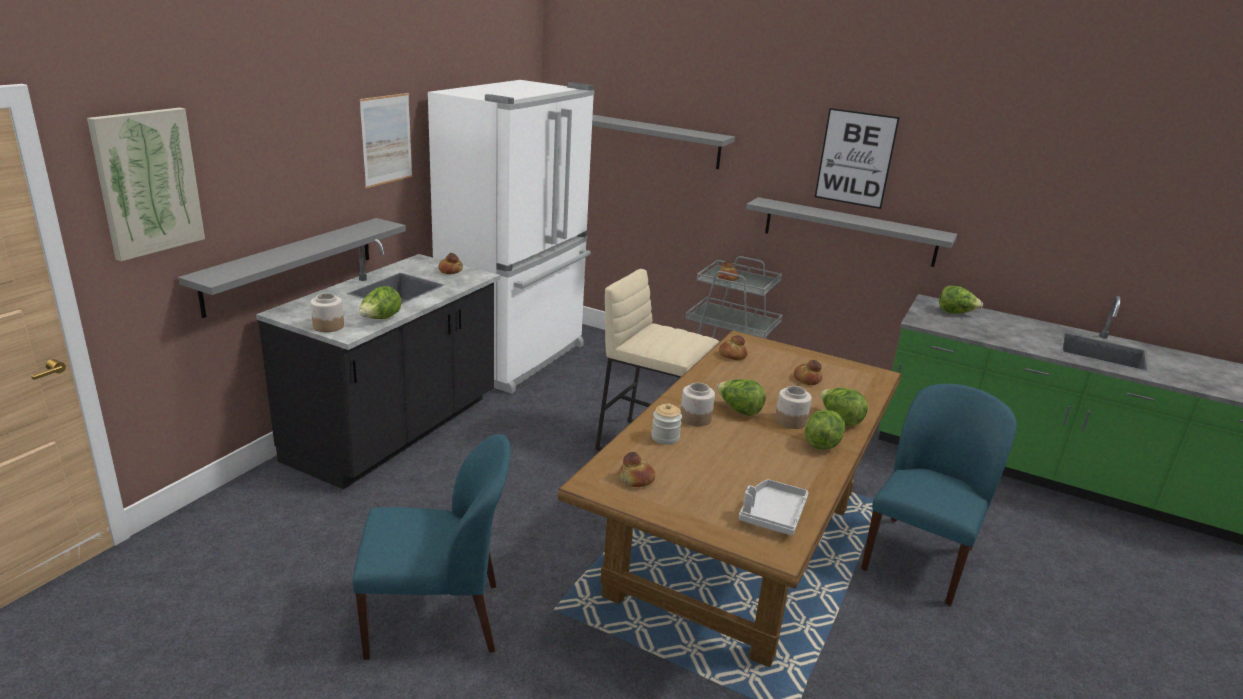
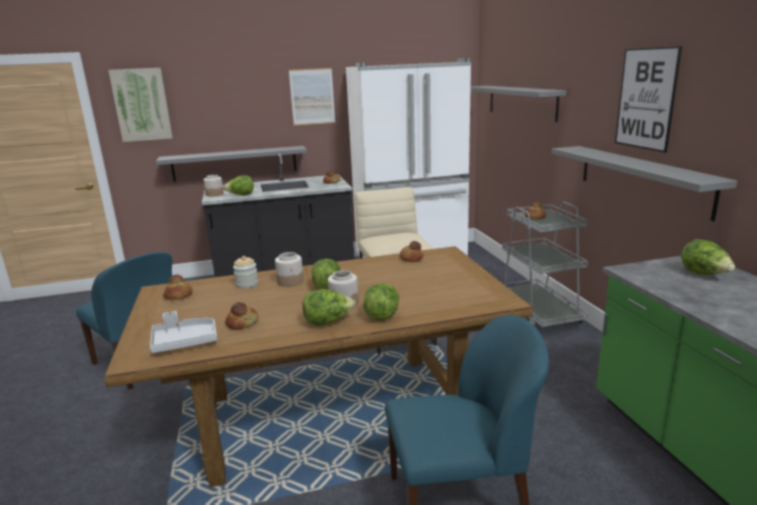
camera: 50 degrees right, 5 degrees down
(807, 379) = (429, 285): bread -> bread (242, 323)

